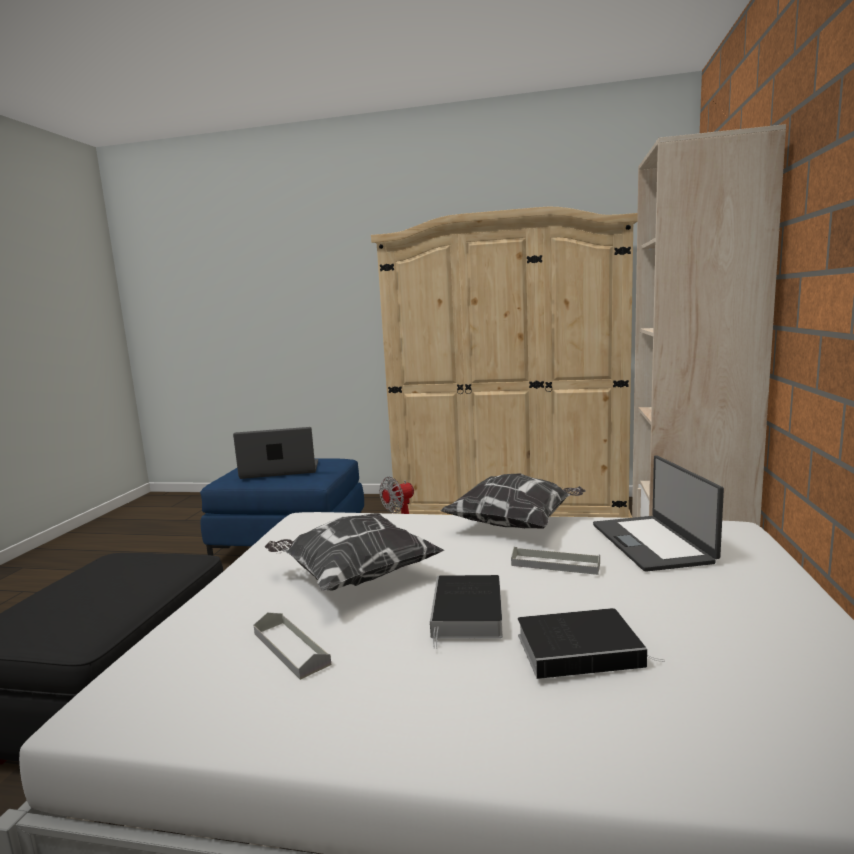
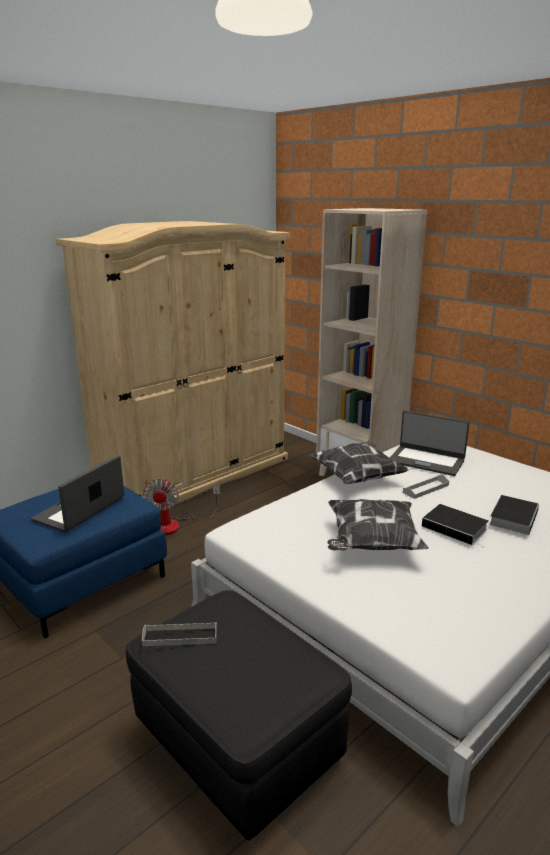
camera: 55 degrees left, 10 degrees up
(291, 648) = (441, 586): grey tray -> grey tray (180, 636)

